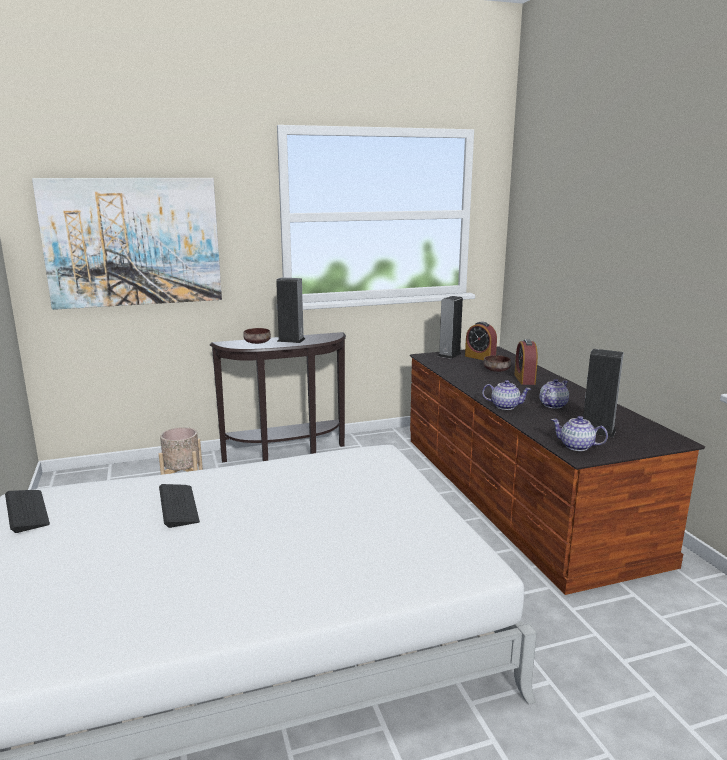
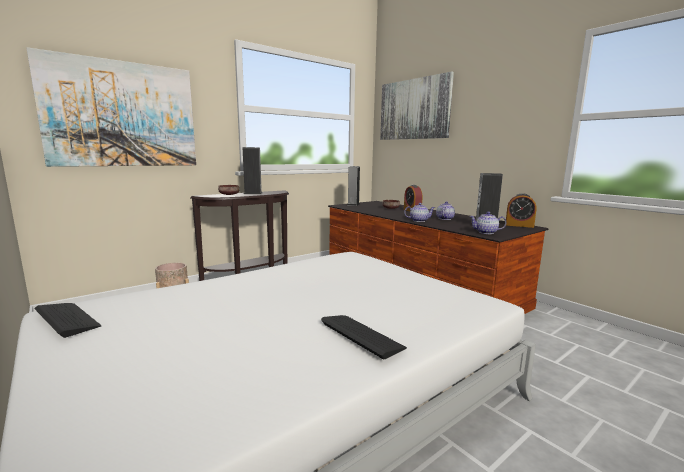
camera: 20 degrees left, 5 degrees down
(178, 506) = (224, 298): keyboard -> keyboard (361, 335)
(480, 357) = (373, 204): alarm clock -> alarm clock (519, 225)
(558, 207) = (414, 109): none -> picture

